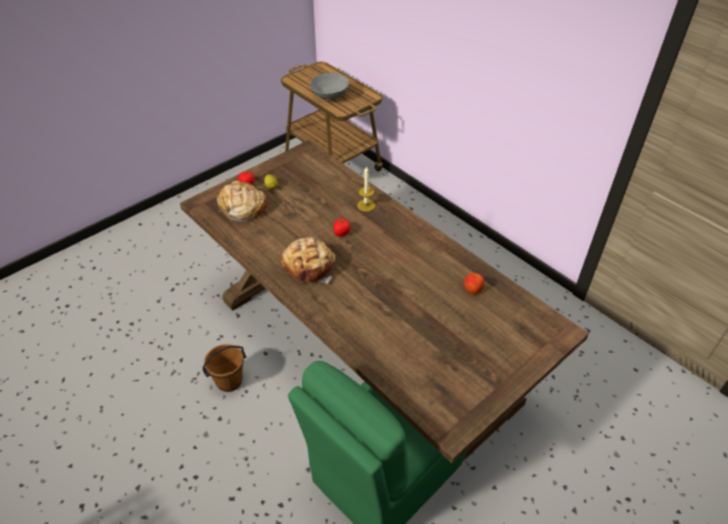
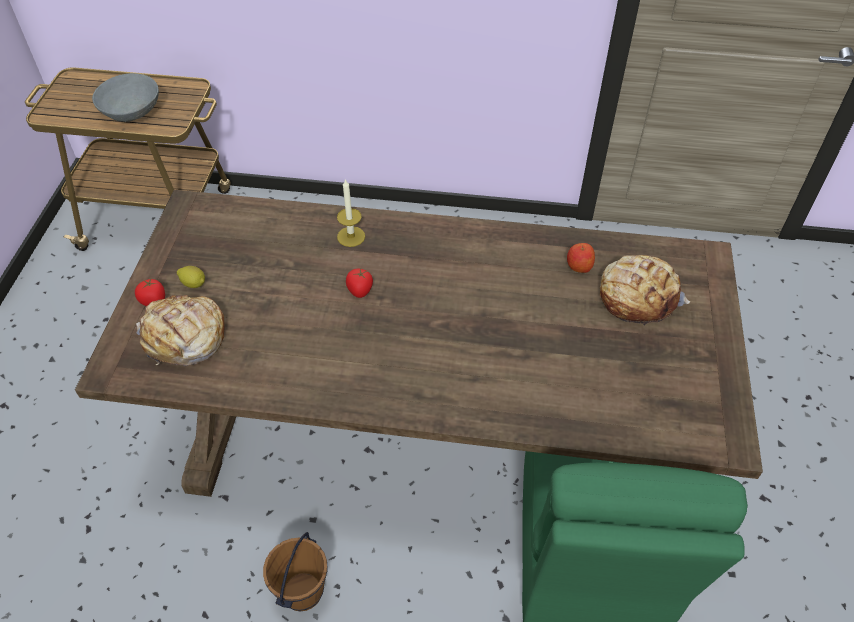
camera: 40 degrees left, 5 degrees up
(309, 266) = (368, 359): bread -> bread (637, 296)

